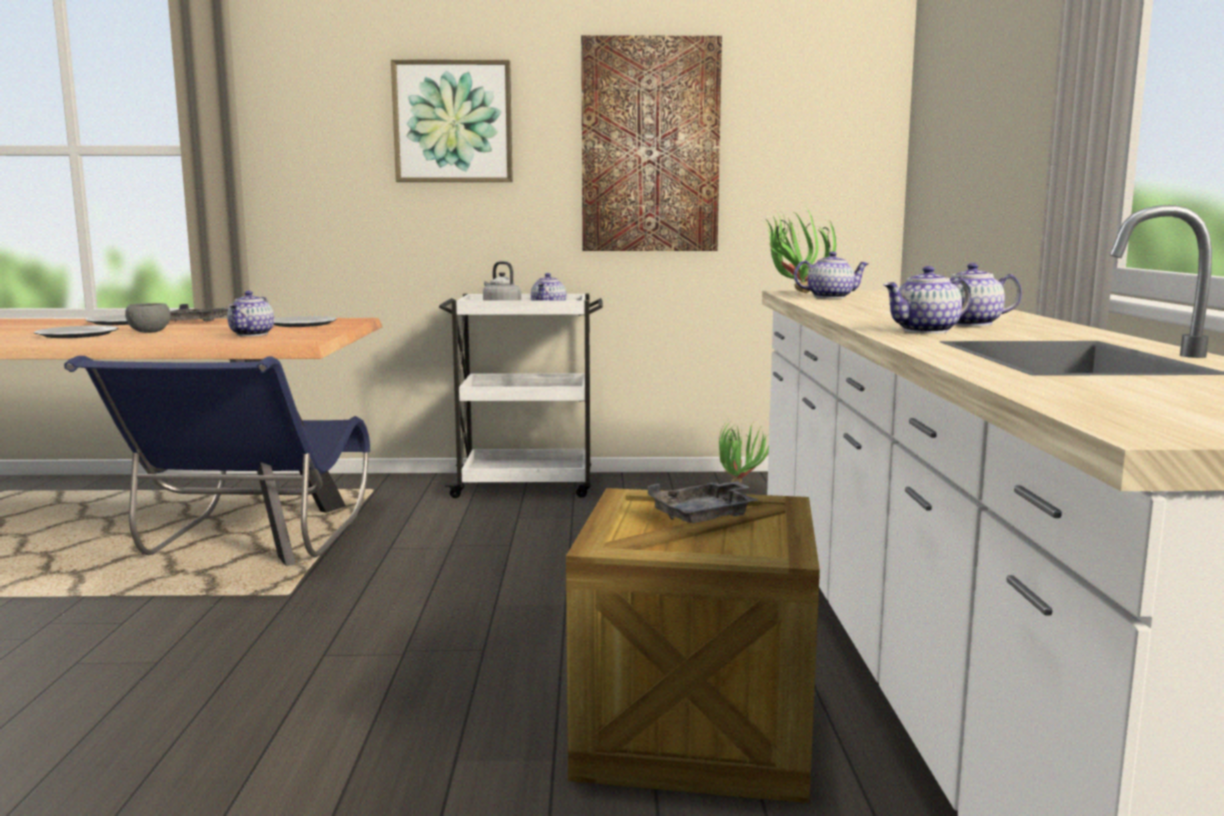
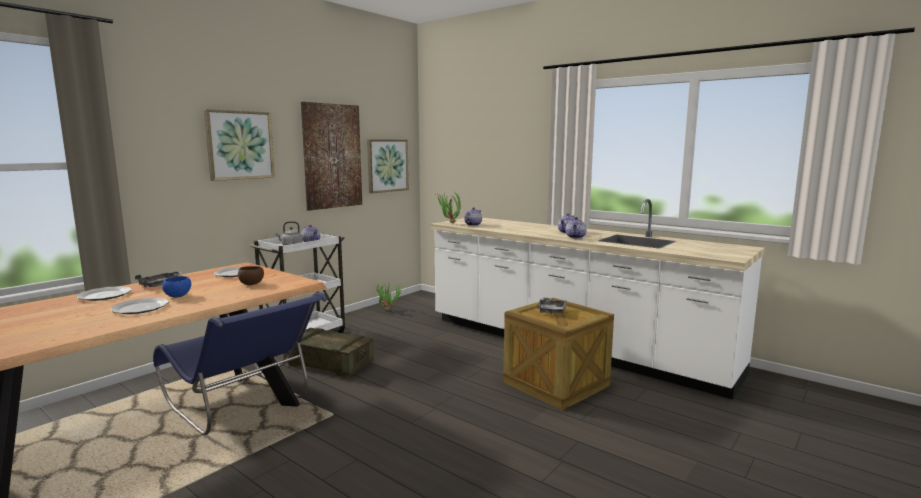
camera: 50 degrees left, 0 degrees up
(149, 332) = (178, 296): grey bowl -> blue bowl
(253, 334) = (251, 284): teapot -> brown bowl
(456, 531) = (329, 364): none -> crate
(800, 169) = (387, 165): none -> picture

